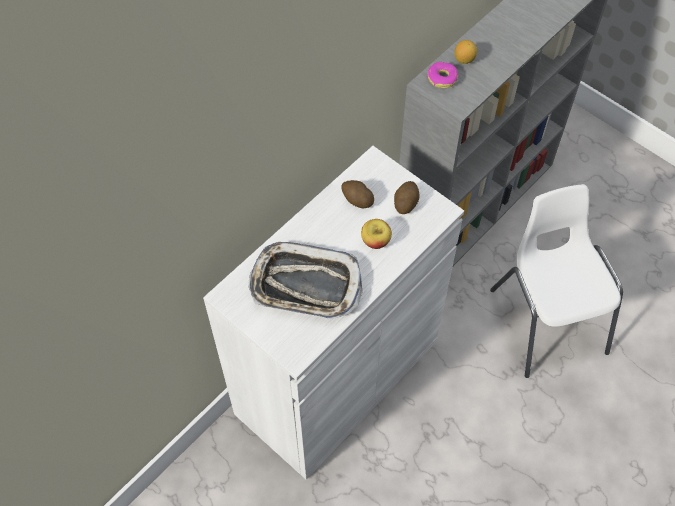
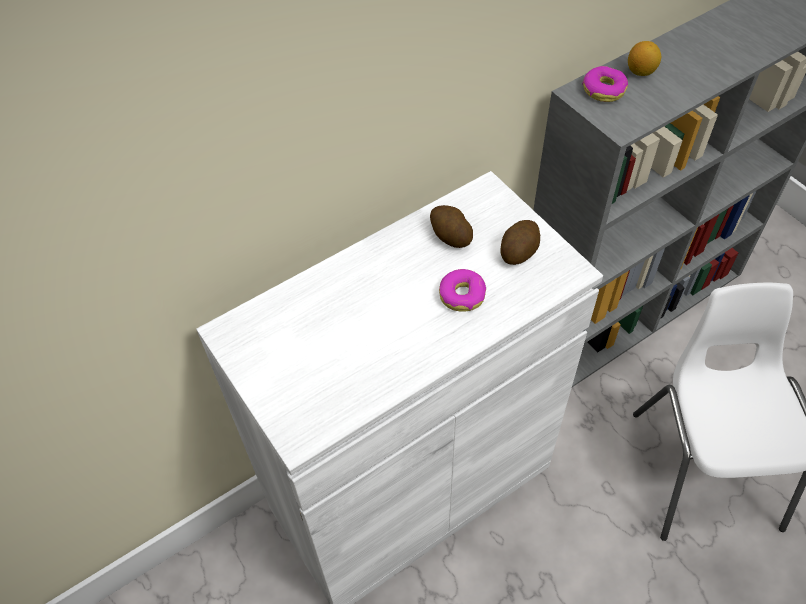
camera: 15 degrees right, 5 degrees down
(305, 285) = (343, 338): tray -> none
(375, 241) = (462, 295): apple -> donut

